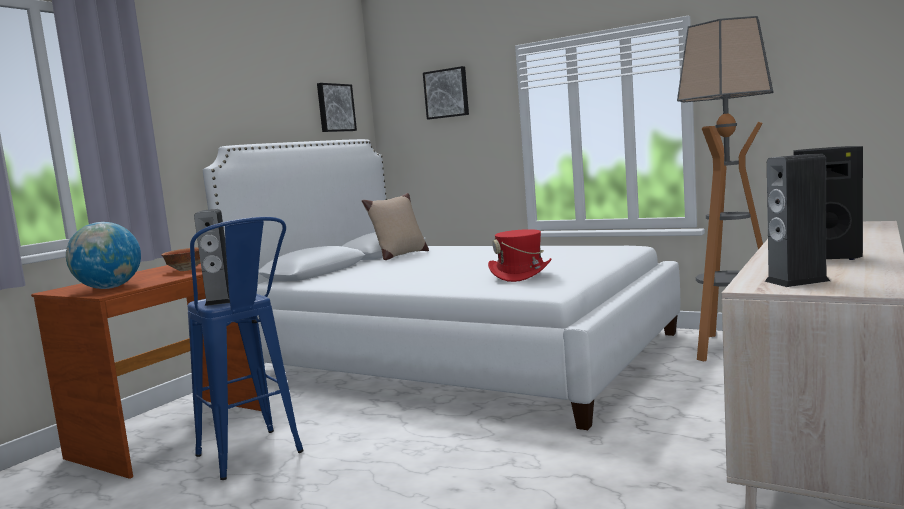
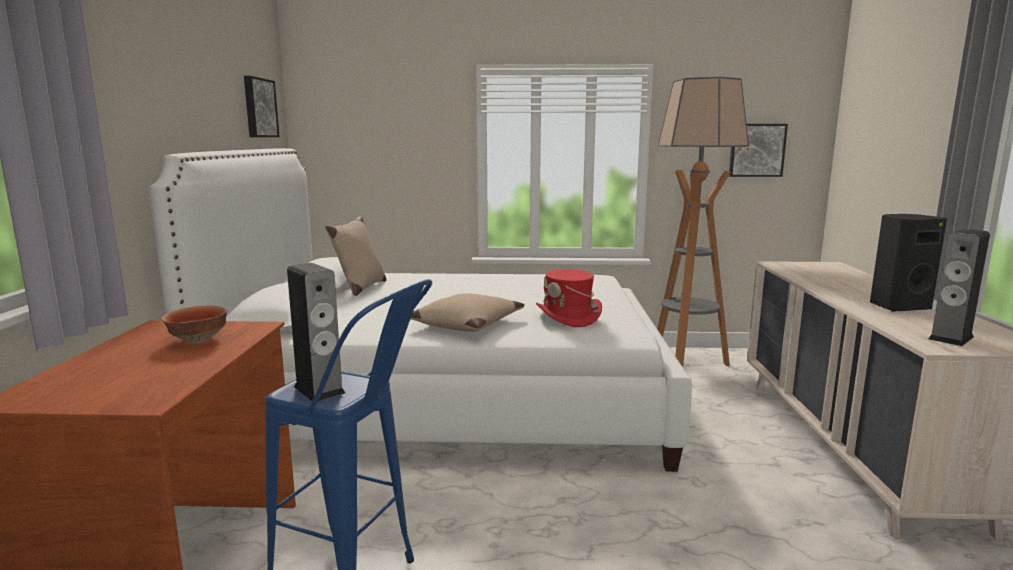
camera: 30 degrees left, 5 degrees up
(109, 288) = (128, 388): globe -> none
(429, 278) = (466, 324): none -> beige pillow
(447, 93) = (389, 105): picture -> picture (756, 150)

